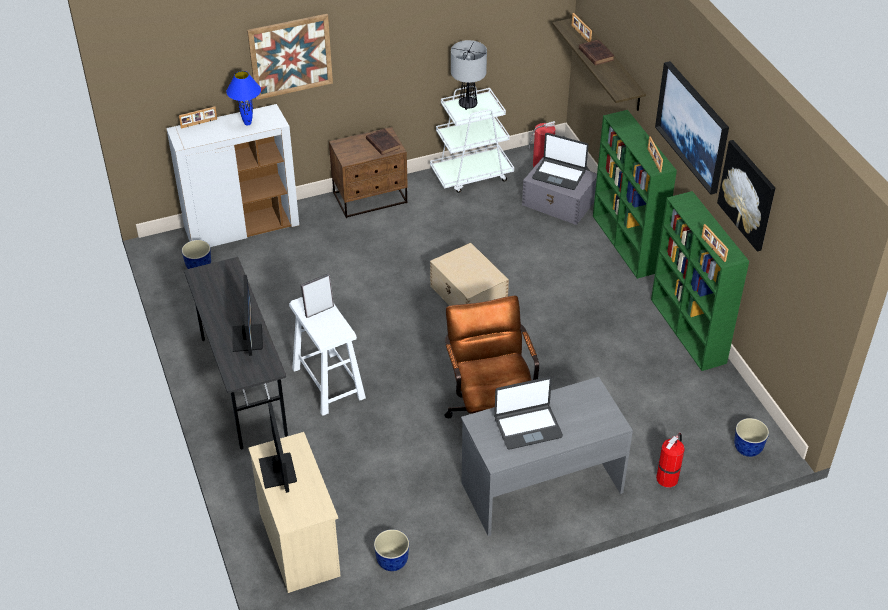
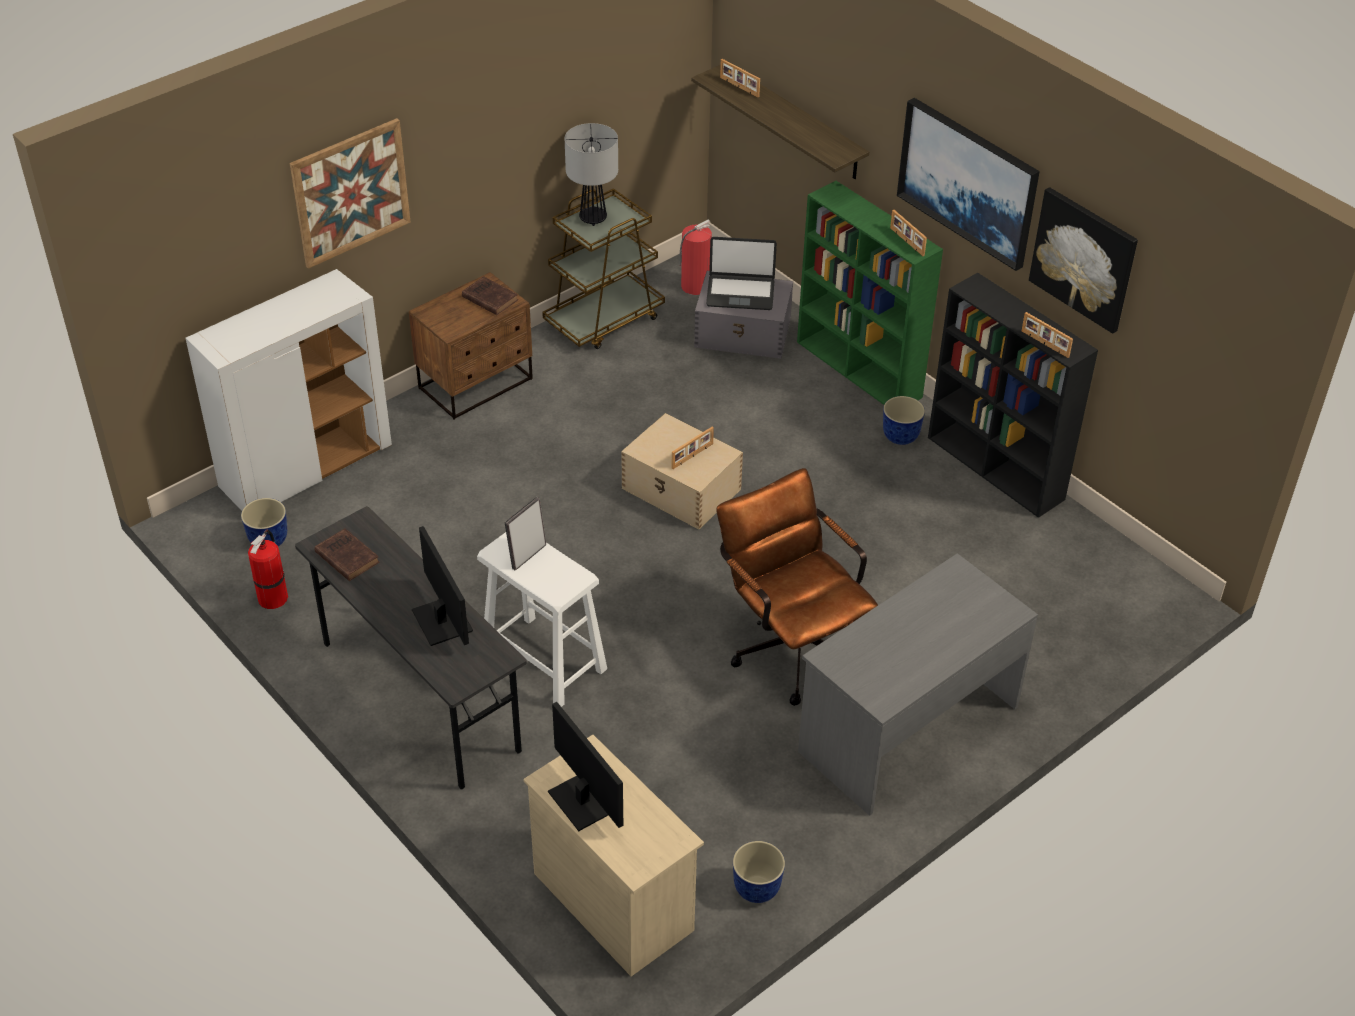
camera: 20 degrees left, 0 degrees up
(199, 123) = (233, 321): picture frame -> picture frame (693, 456)
(248, 123) = (309, 306): blue table lamp -> none
(472, 174) = (604, 320): white cart -> brown cart
(527, 427) = (899, 646): laptop -> none
(595, 54) = (773, 110): brown book -> brown book (346, 557)
(667, 477) = (1064, 671): fire extinguisher -> fire extinguisher (273, 596)
(688, 331) = (996, 469): green bookcase -> black bookcase
(747, 449) = (1145, 606): planter -> planter (900, 437)

